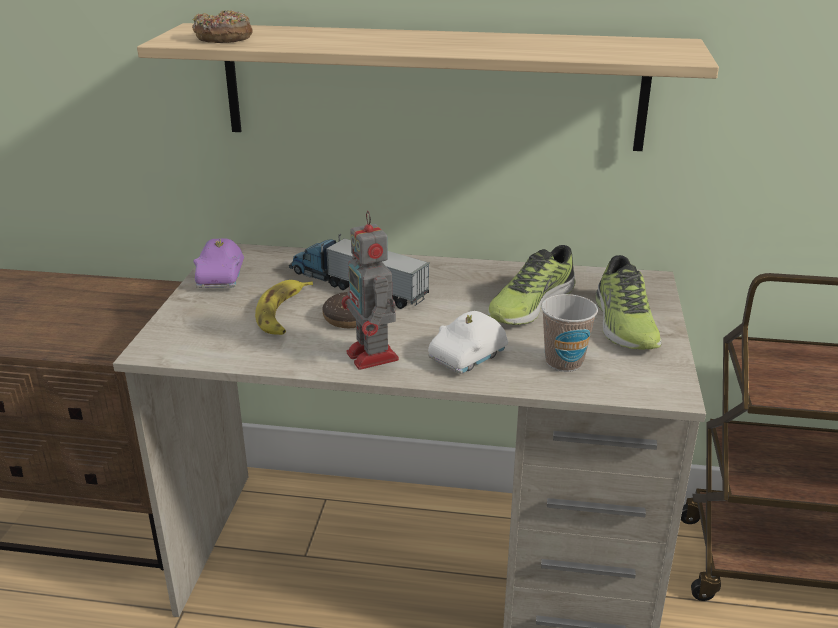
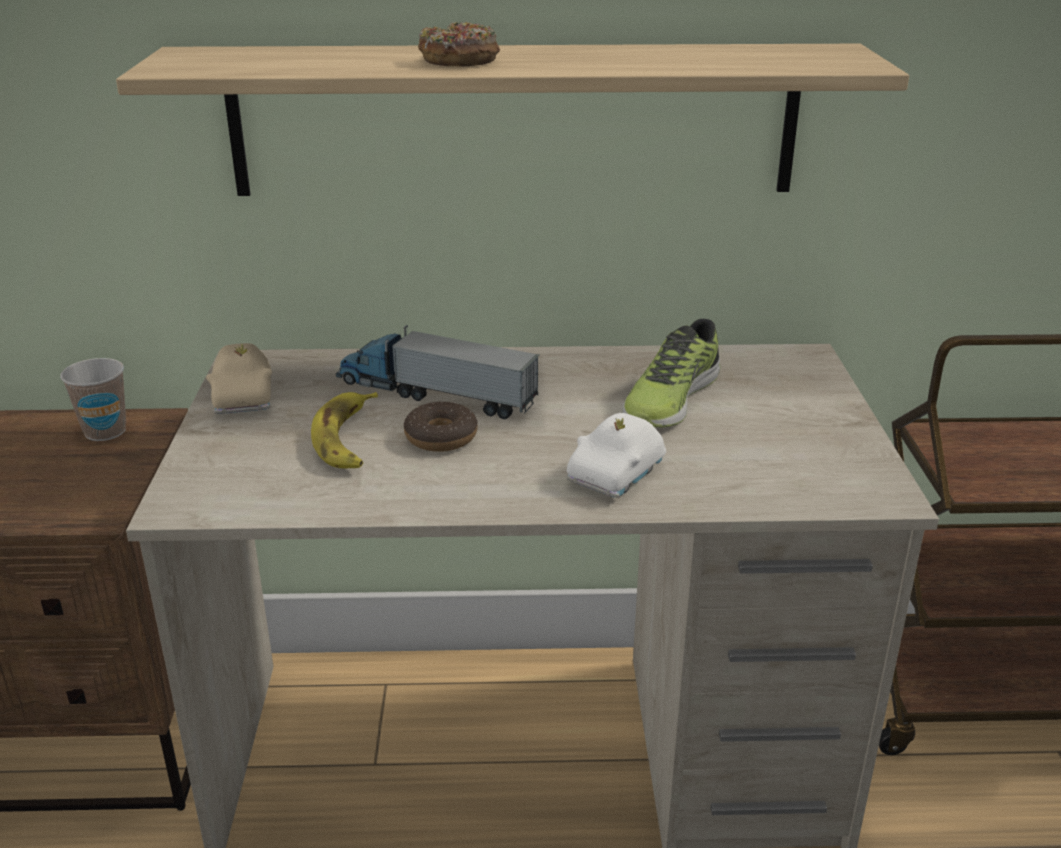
camera: 10 degrees left, 0 degrees up
(222, 278) = (245, 398): purple toy car -> beige toy car
(223, 38) = (235, 63): donut -> donut (460, 60)
(373, 357) = (491, 487): toy robot -> none
(564, 362) = (741, 470): cup -> cup (105, 431)
(623, 324) = (795, 414): shoe -> none

